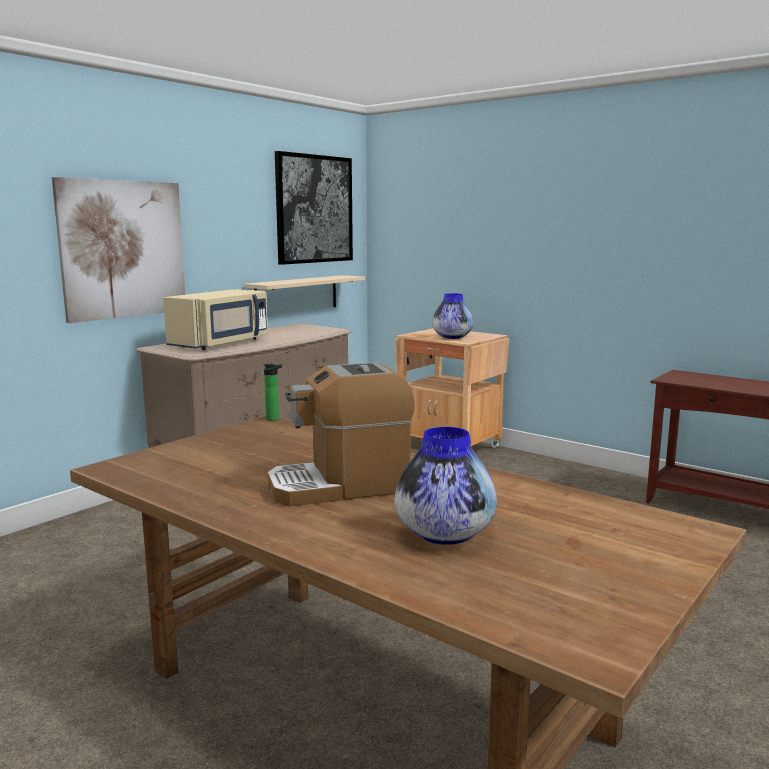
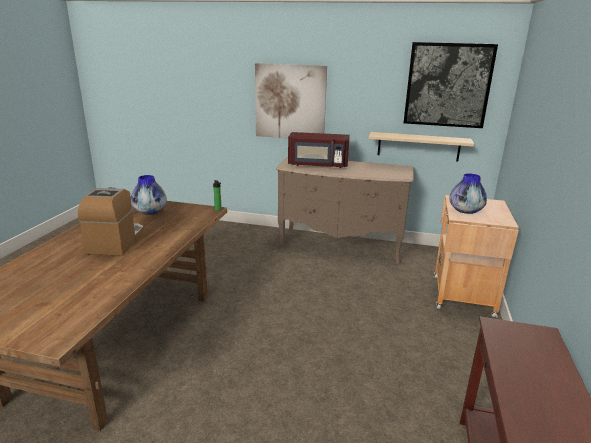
camera: 65 degrees right, 10 degrees up
(222, 343) = (318, 165): beige microwave -> red microwave
(340, 486) = (117, 242): coffee machine -> coffee machine turned 45 degrees clockwise
(445, 535) = (54, 273): vase -> vase (150, 212)

